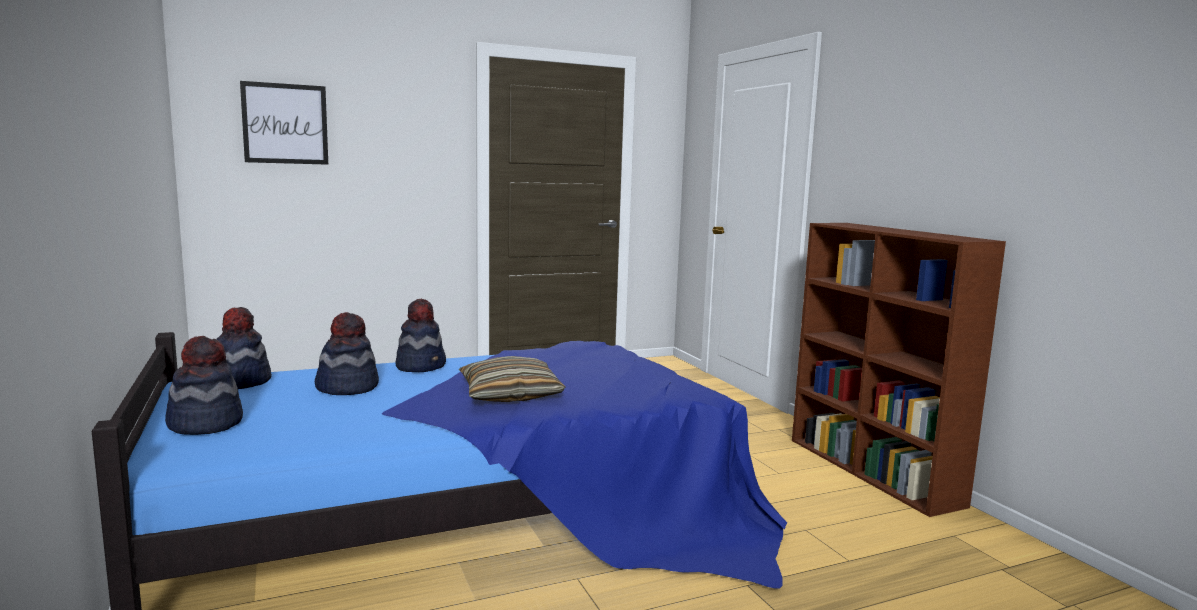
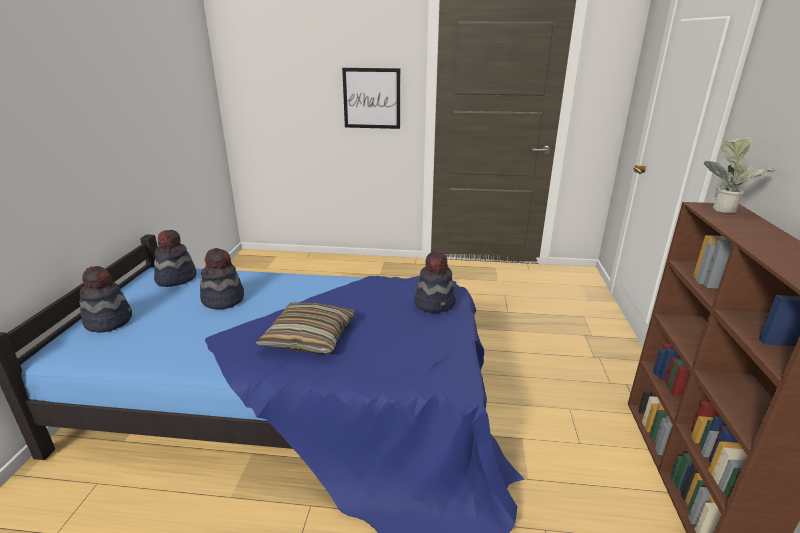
camera: 30 degrees right, 15 degrees up
(285, 124) = (282, 66): picture -> picture (371, 98)
(421, 366) = (294, 284): hat -> hat (435, 303)
(842, 223) = (723, 208): none -> potted plant

